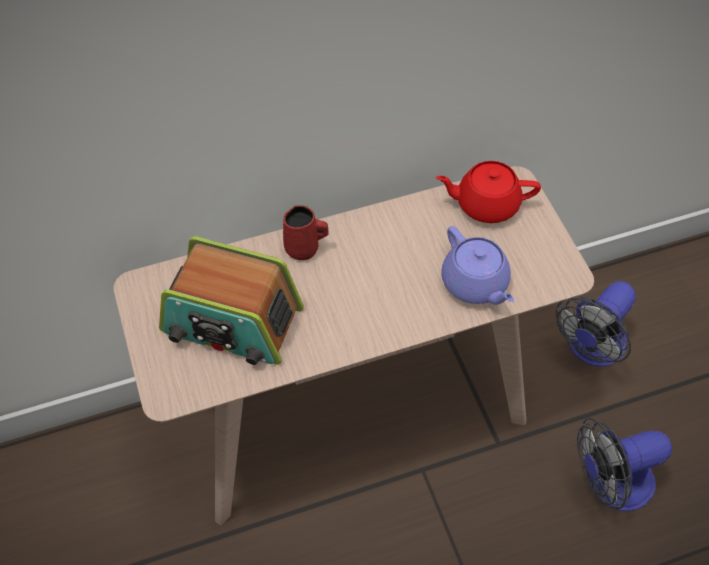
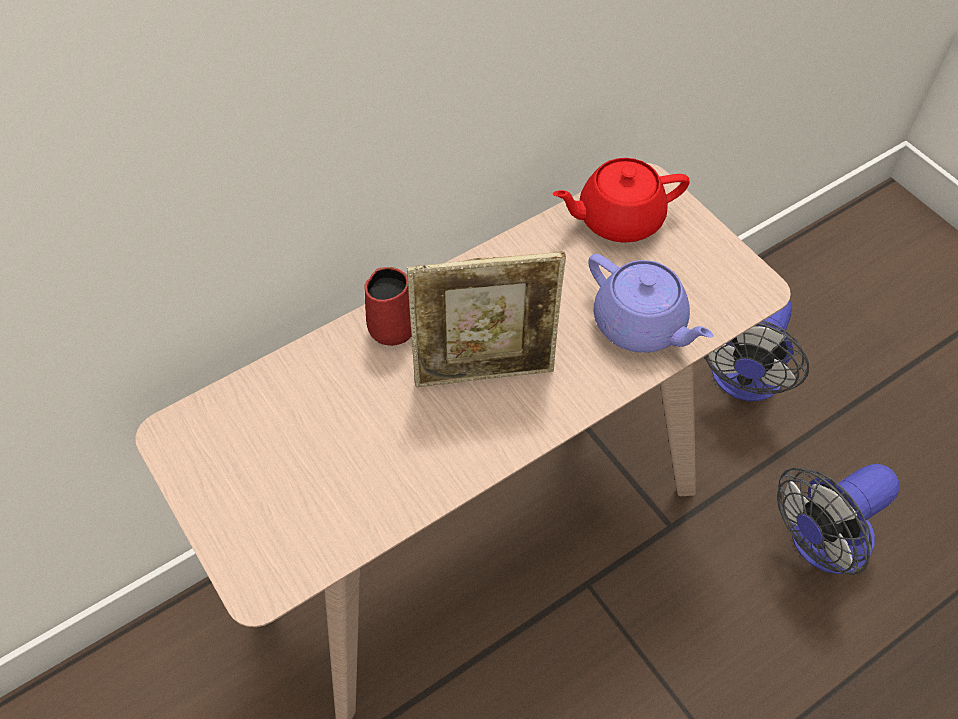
camera: 15 degrees left, 0 degrees up
(232, 322) = (325, 453): radio -> none
(355, 292) = (485, 372): none -> picture frame

